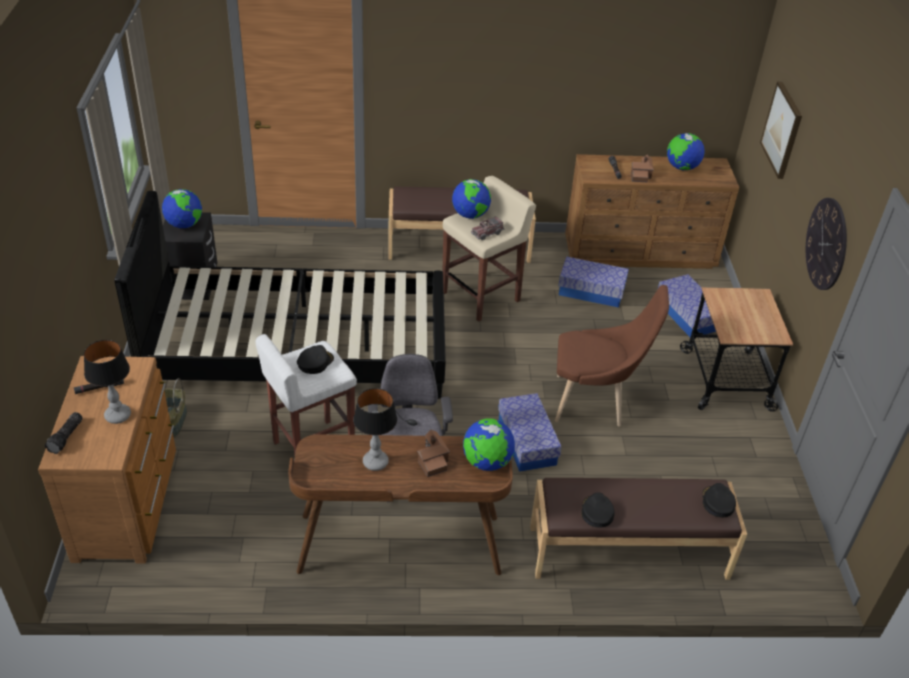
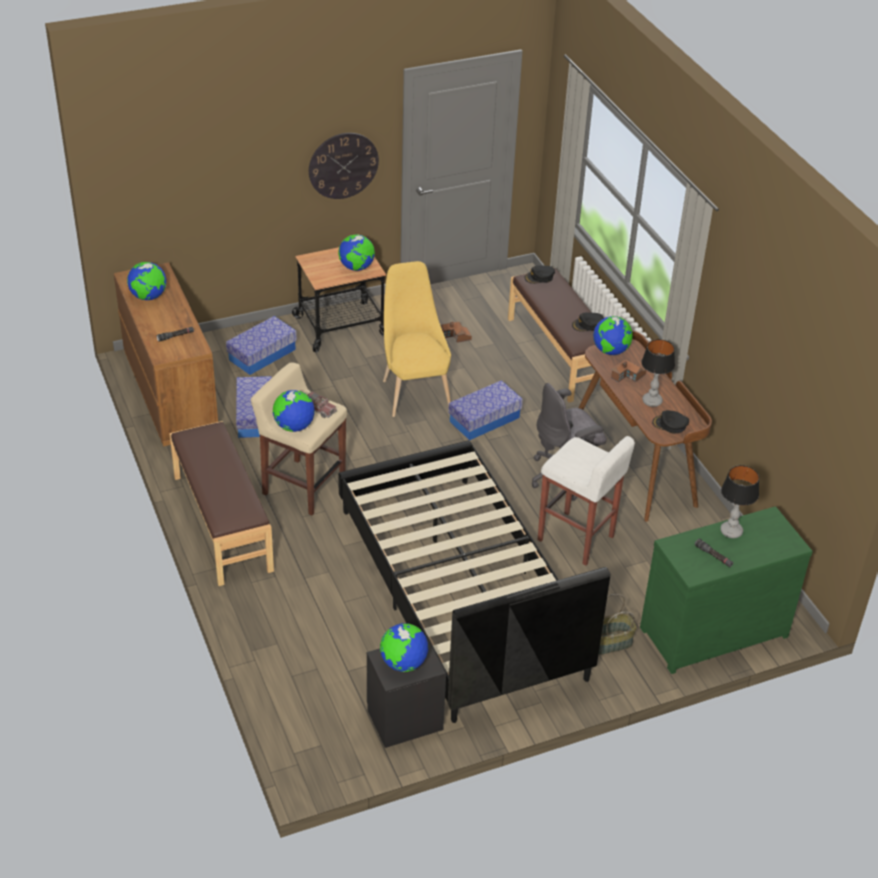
camera: 110 degrees left, 0 degrees up
(67, 437) = (774, 549): flashlight -> none
(129, 502) = (711, 629): brown dresser -> green dresser
(315, 362) = (575, 462): black cap -> black cap (670, 424)
(594, 402) = (414, 391): brown chair -> yellow chair
(641, 174) = (176, 319): toy house -> toy house (456, 336)
(738, 324) = (356, 267): none -> globe
(782, 130) = (197, 175): picture -> none

